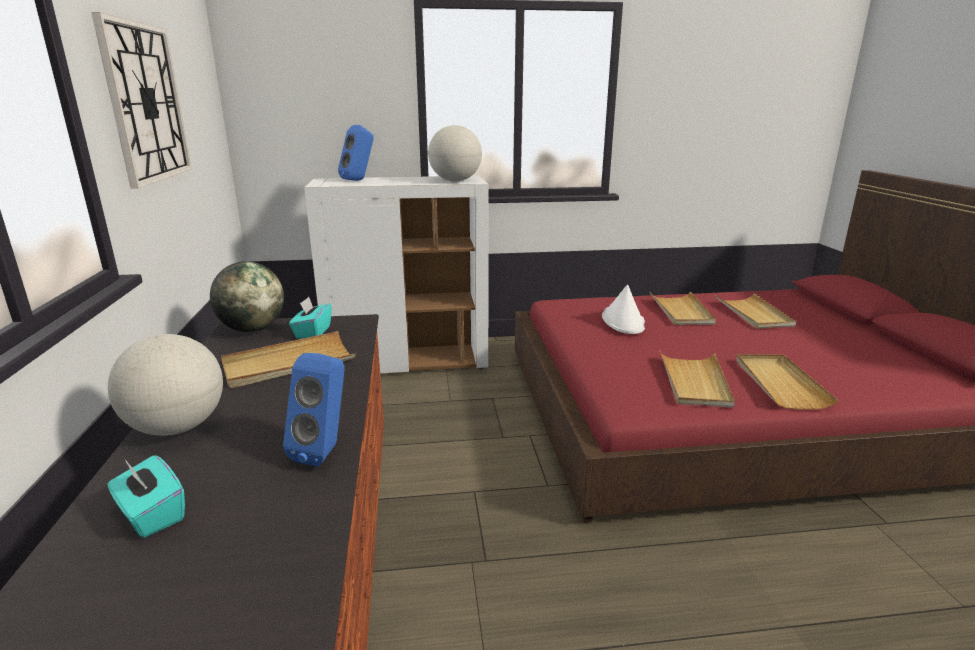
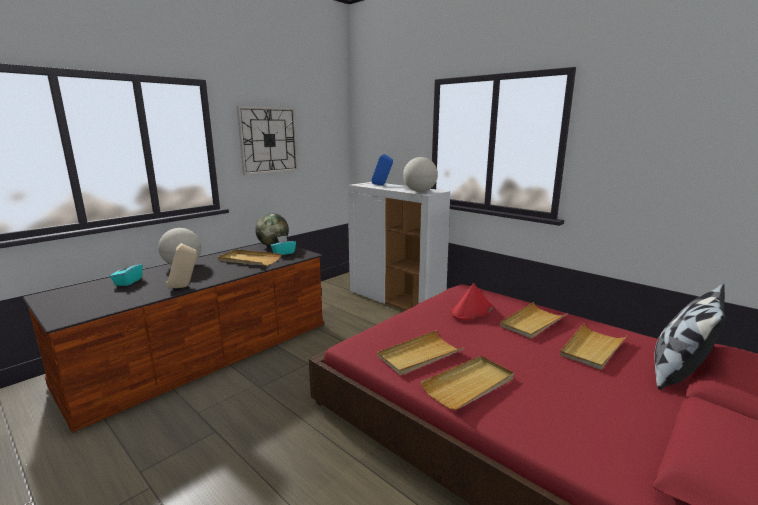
camera: 50 degrees right, 5 degrees down
(325, 451) = (184, 287): blue speaker -> beige speaker
(623, 321) = (471, 311): white hat -> red hat
(815, 308) = (678, 372): none -> pillow

